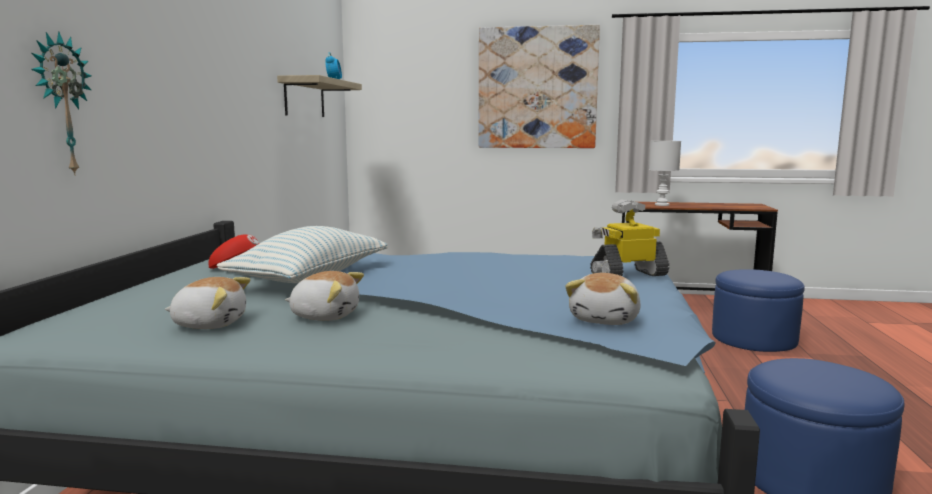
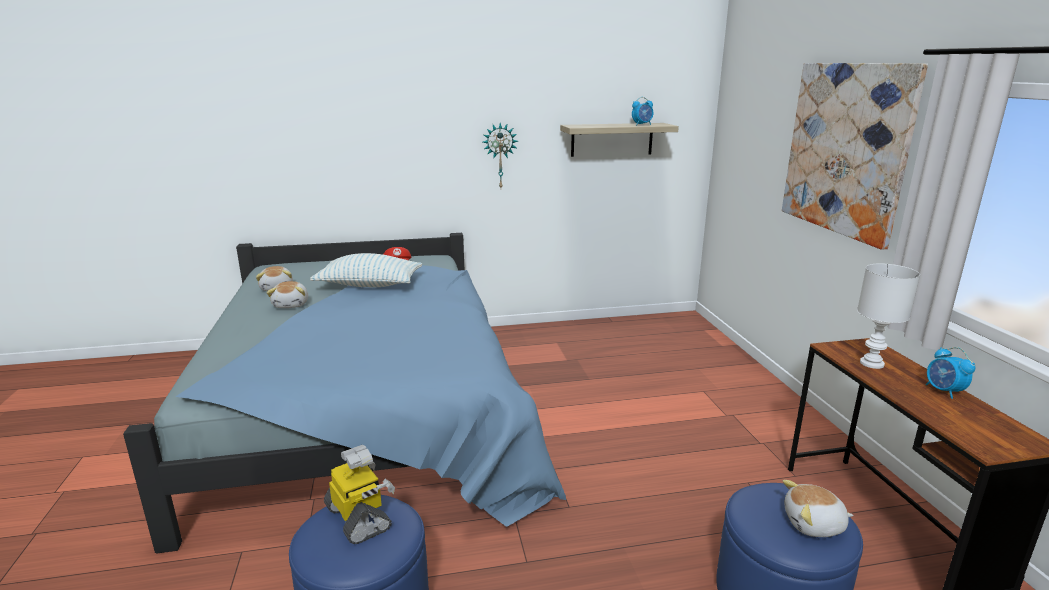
camera: 70 degrees right, 10 degrees up
(61, 105) = (321, 163): wall clock -> wall clock (500, 156)
(606, 319) = (266, 369): plush toy -> plush toy (814, 525)
(628, 274) = (405, 369): toy robot -> toy robot (359, 518)
(699, 203) = (943, 391): none -> alarm clock

